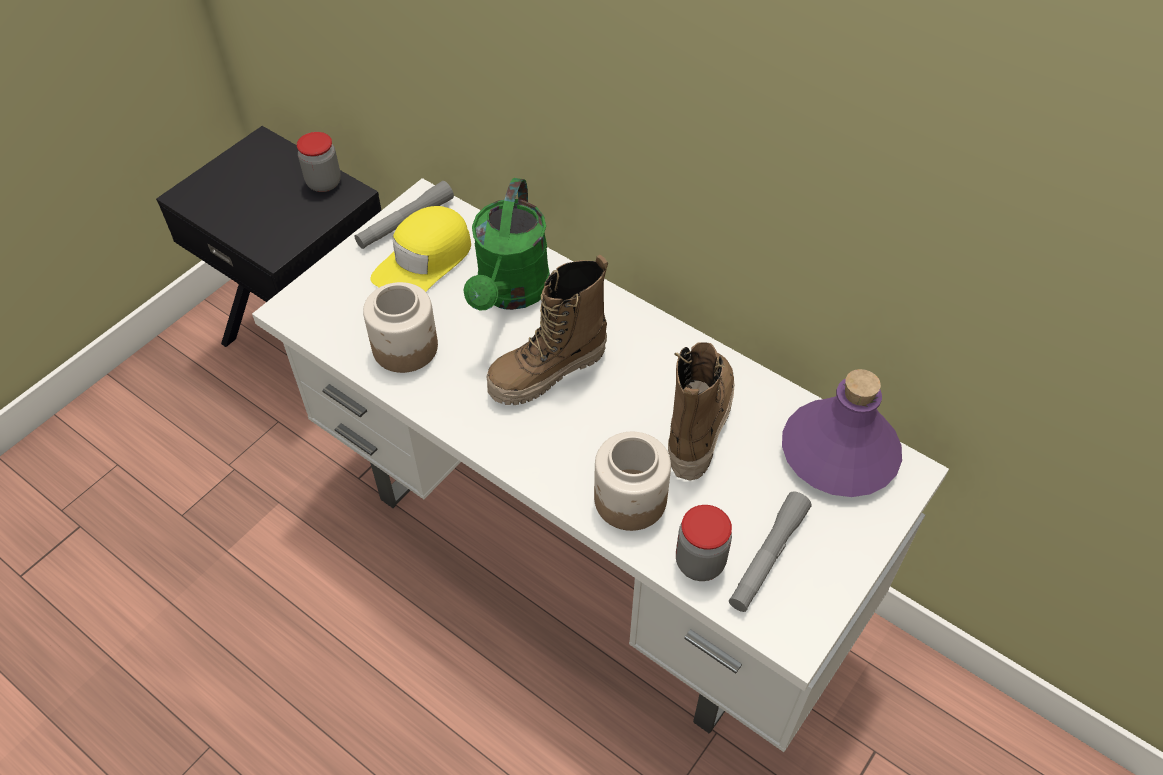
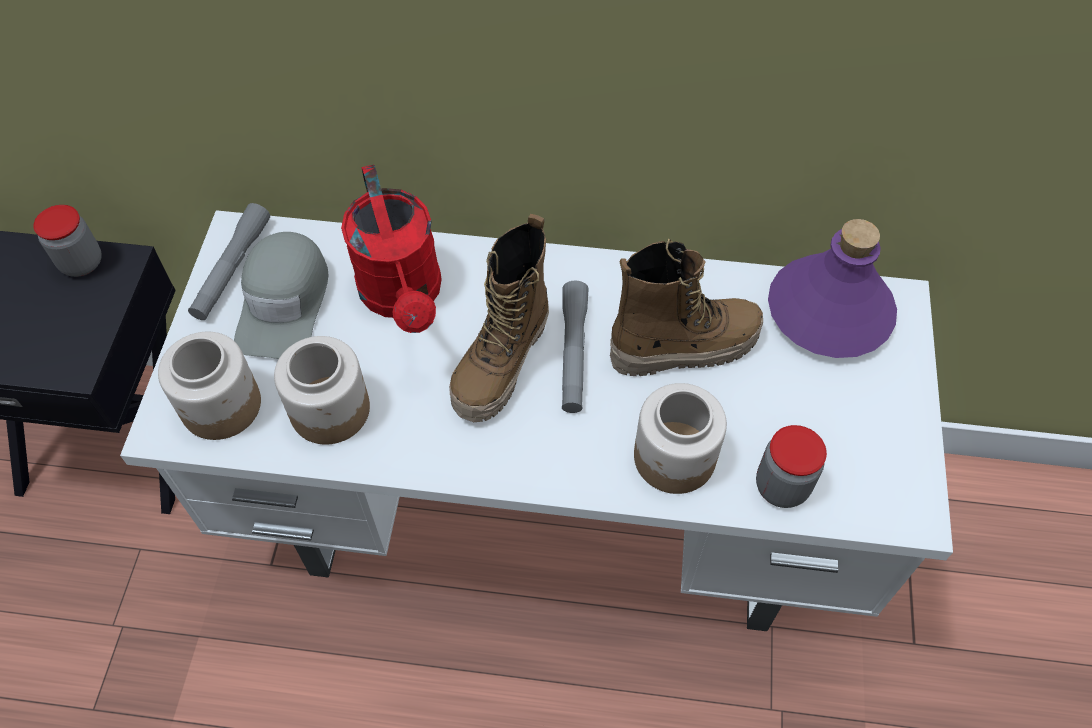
camera: 30 degrees left, 5 degrees up
(335, 312) = (221, 406): none -> jar
(424, 261) = (284, 303): yellow cap -> grey cap
(510, 293) = (404, 297): green watering can -> red watering can
(697, 423) = (684, 346): boot -> boot turned 90 degrees clockwise
(767, 557) = (837, 448): grey flashlight -> grey flashlight (573, 353)

